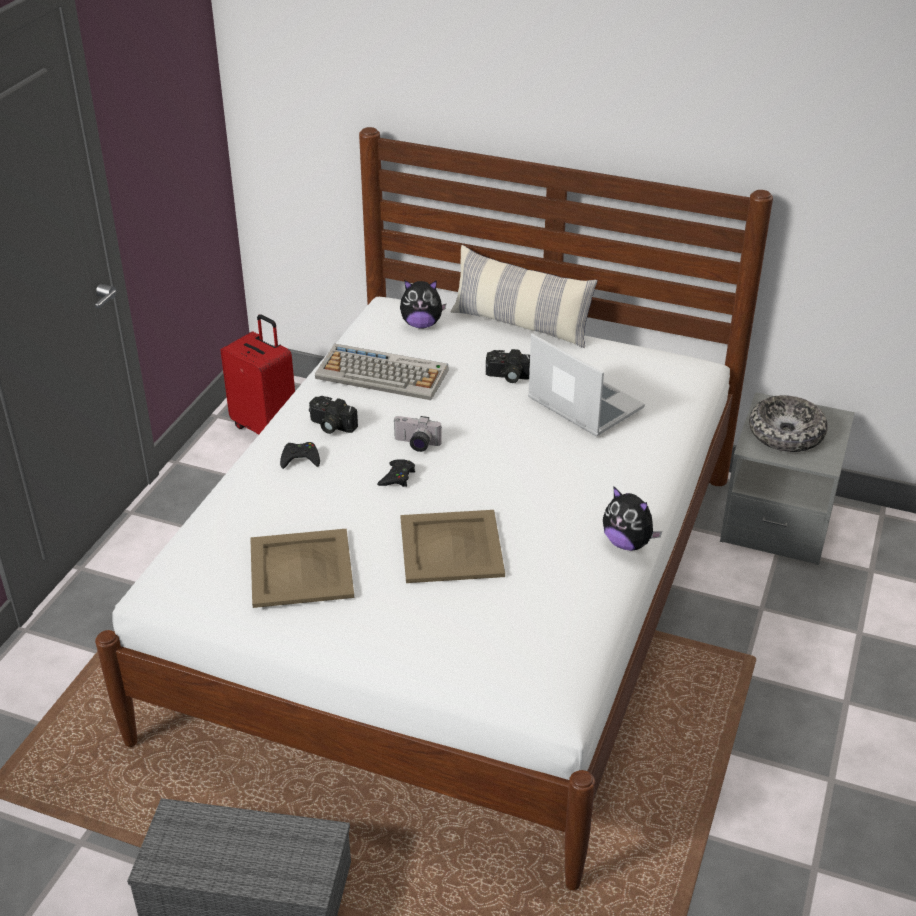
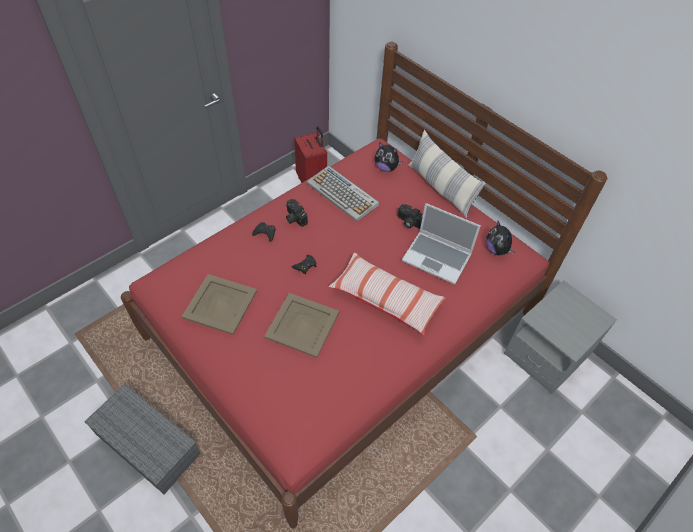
camera: 25 degrees right, 15 degrees up
(416, 444) = (329, 248): camera -> none
(457, 597) = (342, 325): white bed -> red bed
(548, 475) = (386, 299): none -> pillow
(582, 404) = (437, 258): laptop -> laptop turned 135 degrees clockwise
(627, 543) = (400, 364): plush toy -> plush toy (497, 249)
(786, 433) = (563, 317): bowl -> none

